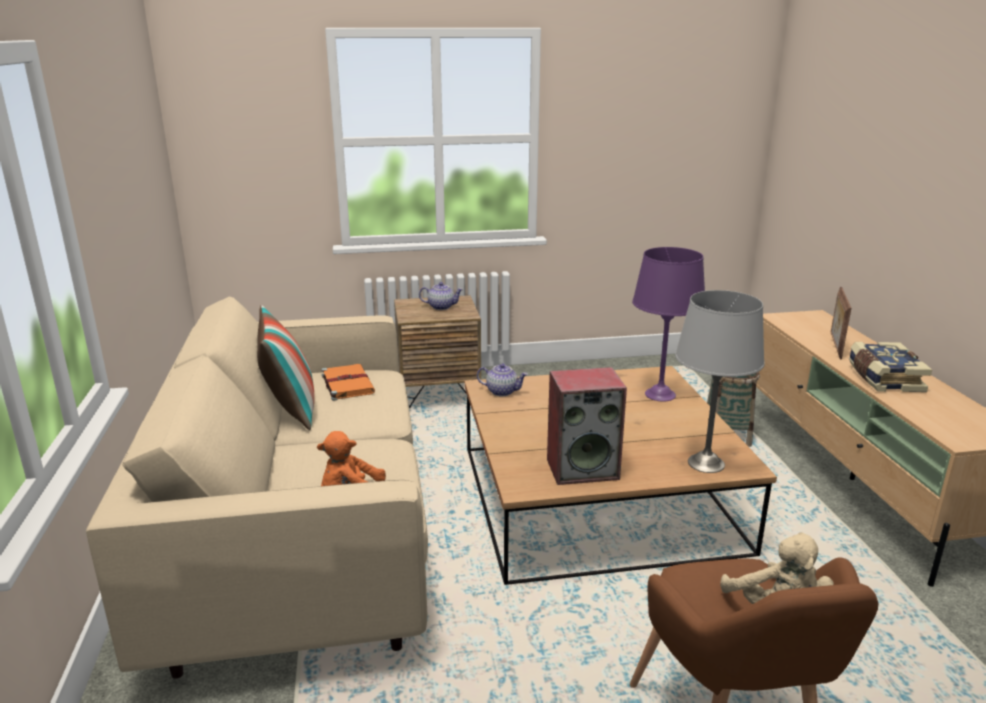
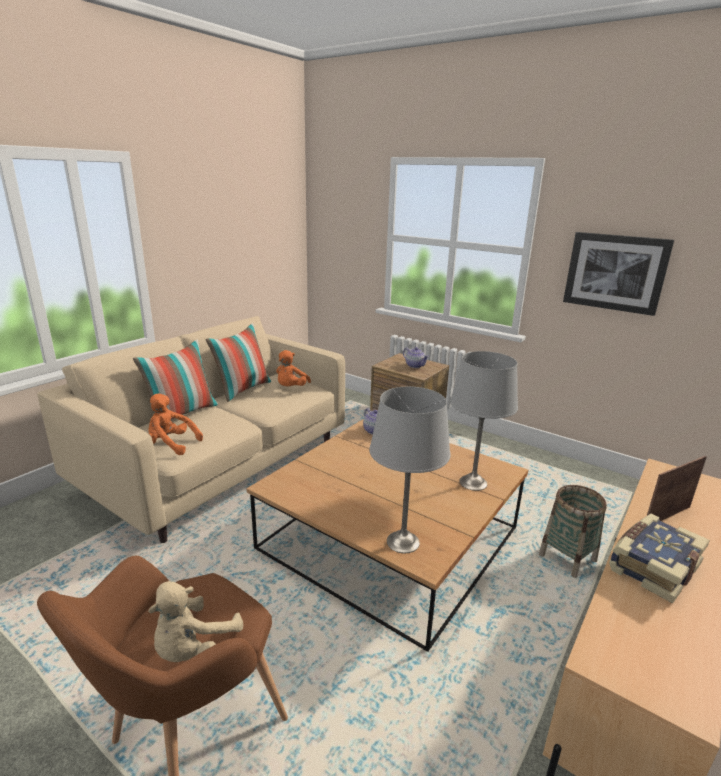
camera: 45 degrees right, 0 degrees up
(281, 469) = (182, 413): none -> pillow
(347, 384) = (291, 388): orange book -> orange plush toy
(583, 469) = (322, 496): speaker -> none
(629, 147) = (615, 272): none -> picture
(659, 394) = (472, 482): purple table lamp -> grey table lamp

